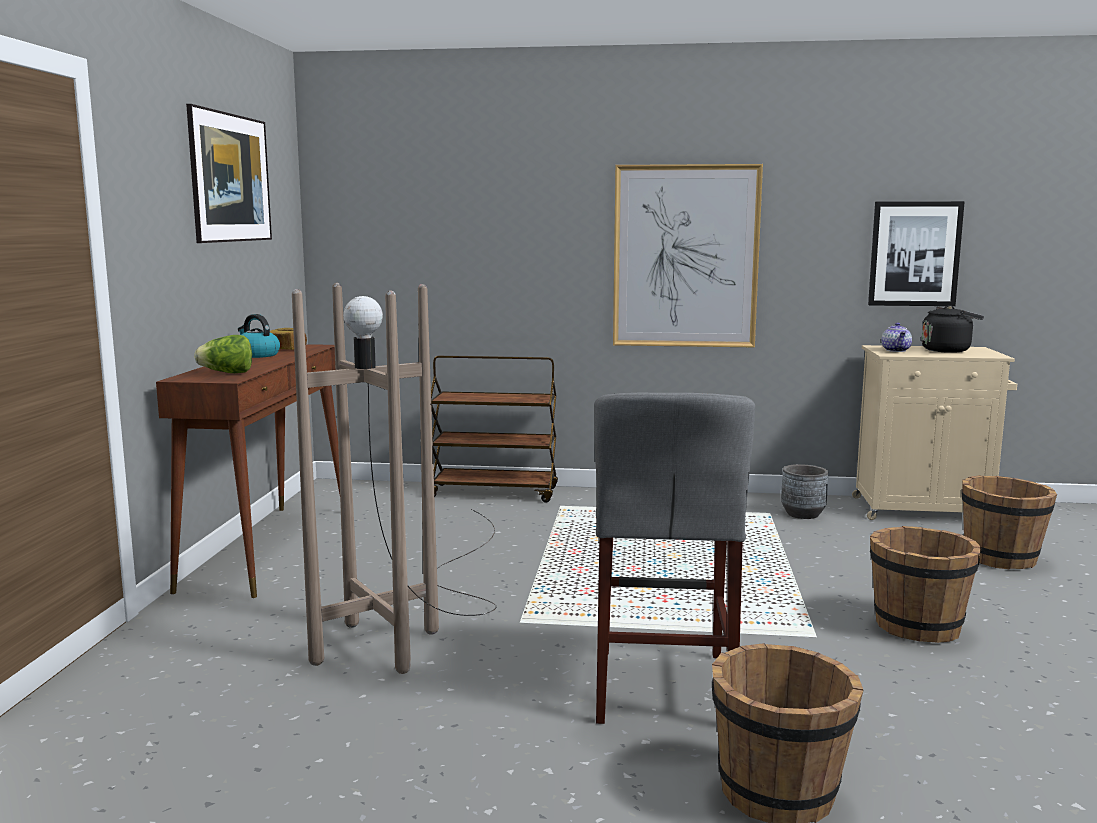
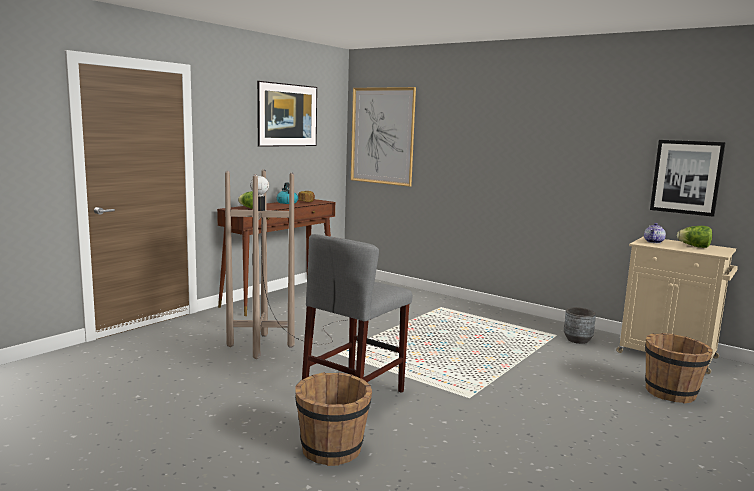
camera: 30 degrees right, 0 degrees up
(494, 493) = (417, 294): brown cart -> none
(685, 256) = (534, 168): picture -> picture (382, 136)
(917, 626) = (539, 410): brown bucket -> none
(948, 350) = (694, 246): black kettle -> lettuce

